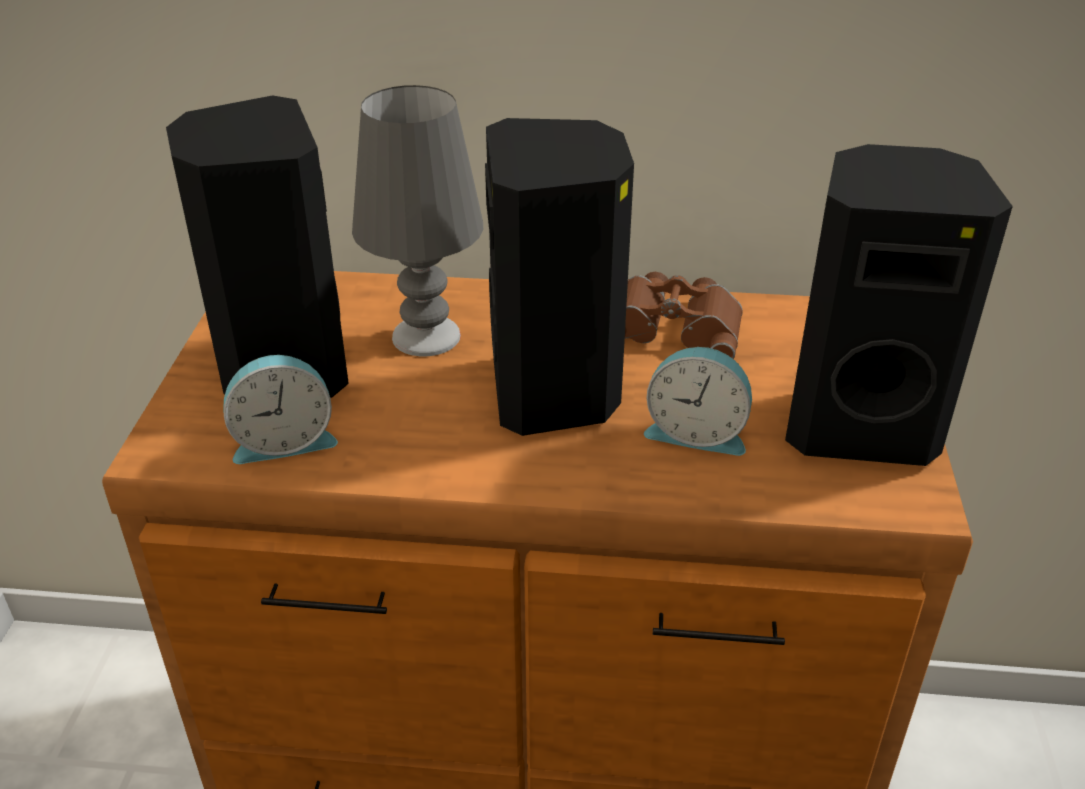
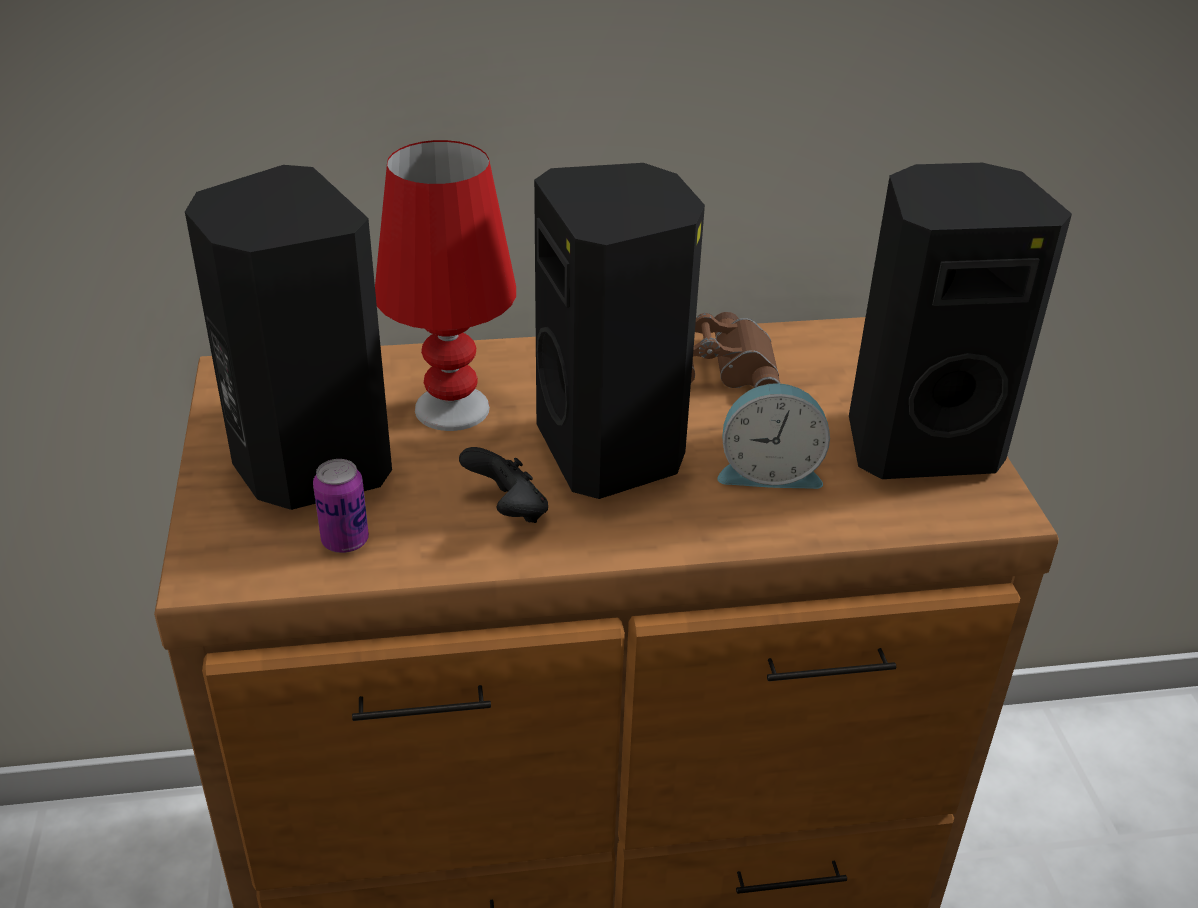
camera: 15 degrees left, 0 degrees up
(284, 441) = (345, 541): alarm clock -> can
(425, 336) = (451, 409): grey table lamp -> red table lamp
(437, 434) = (508, 510): none -> black game controller

